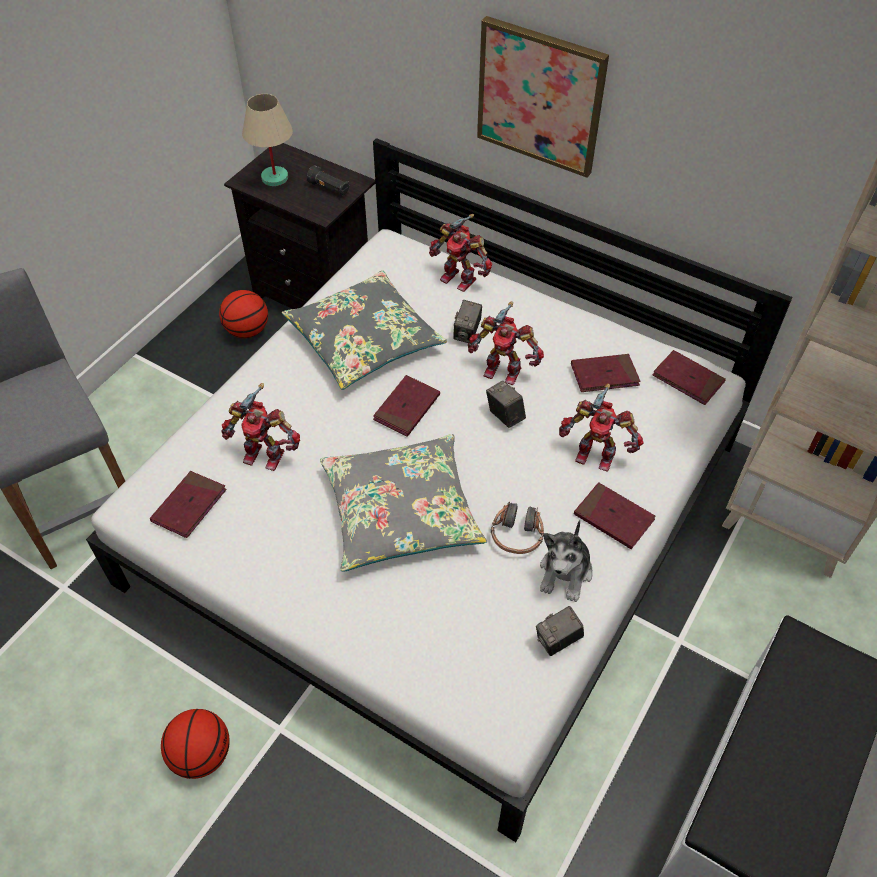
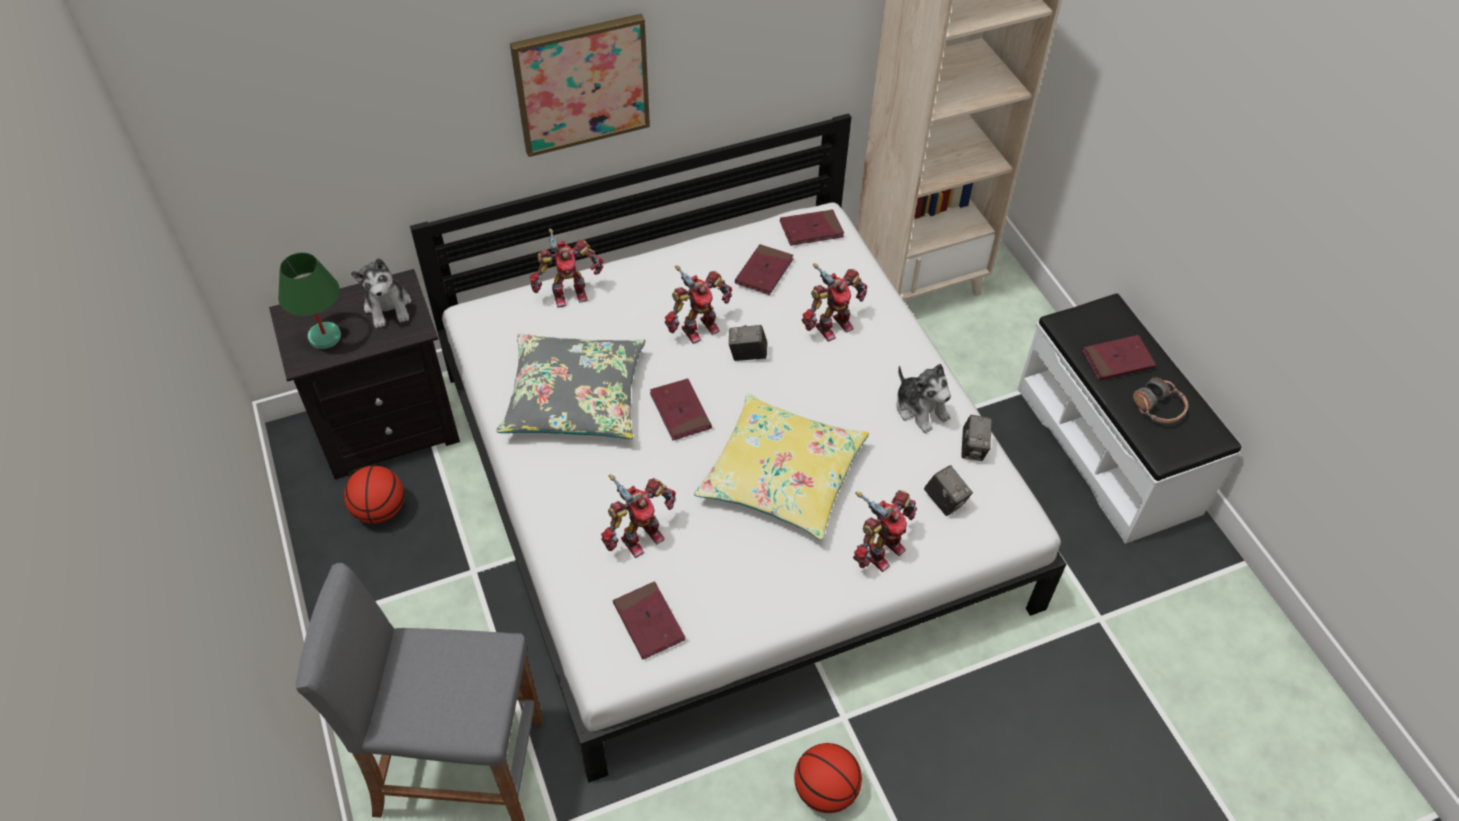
camera: 55 degrees left, 0 degrees up
(275, 178) = (325, 337): beige table lamp -> green table lamp
(329, 189) = (388, 306): black flashlight -> plush toy
(380, 628) = (881, 550): none -> toy robot
(401, 511) = (781, 476): grey pillow -> yellow pillow
(467, 333) = (636, 326): camera -> camera (945, 501)
(517, 535) = (865, 417): headphones -> headphones (1158, 408)
(613, 518) = (896, 352): red book -> red book (1117, 360)

